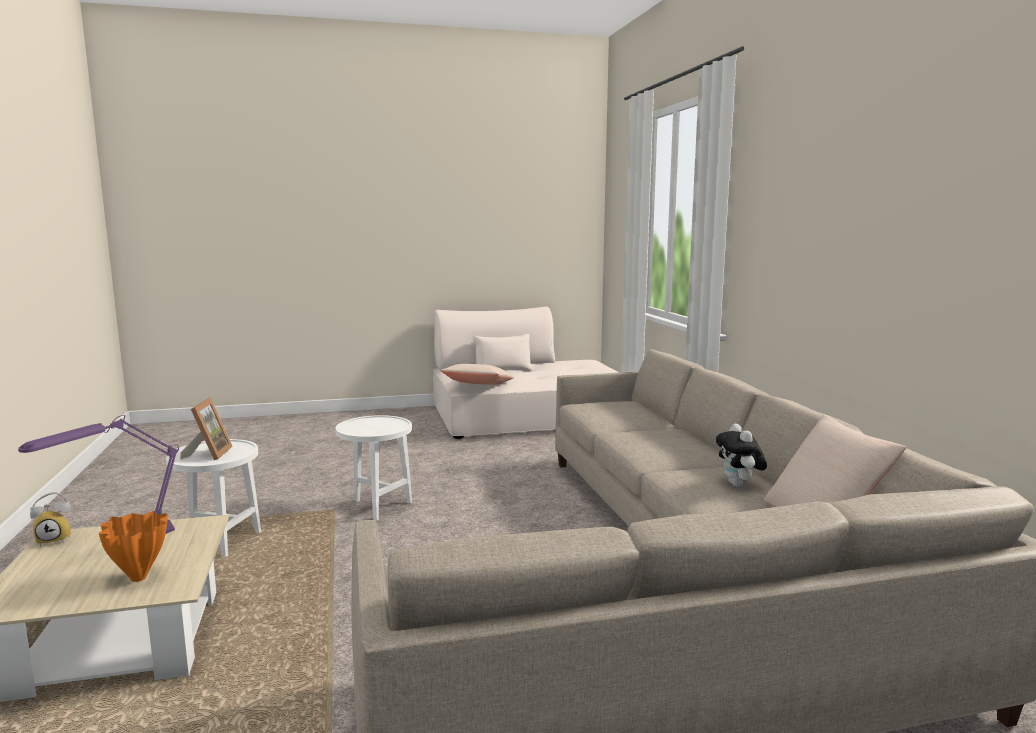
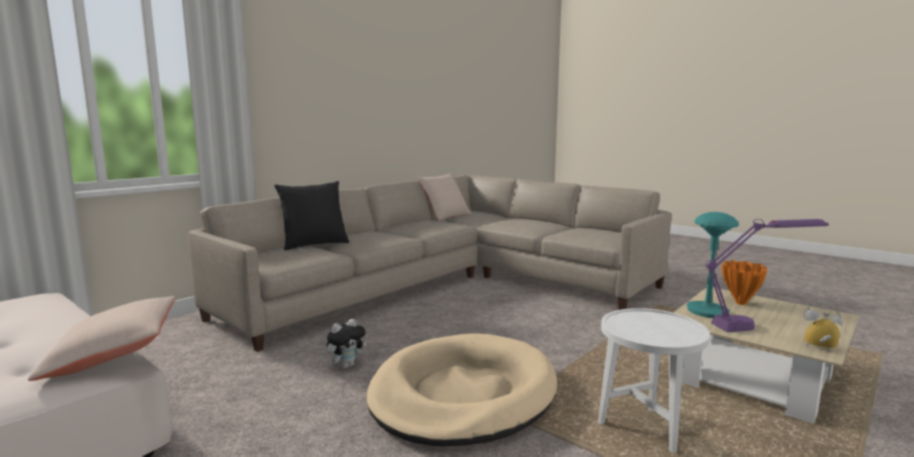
camera: 125 degrees left, 0 degrees up
(183, 544) = (707, 311): none -> turquoise table lamp
(209, 454) = (659, 327): picture frame -> none
(377, 506) = (463, 394): white side table -> beige dog bed
(654, 422) = (314, 244): none -> black pillow
(739, 485) = (425, 223): plush toy -> plush toy (346, 365)

